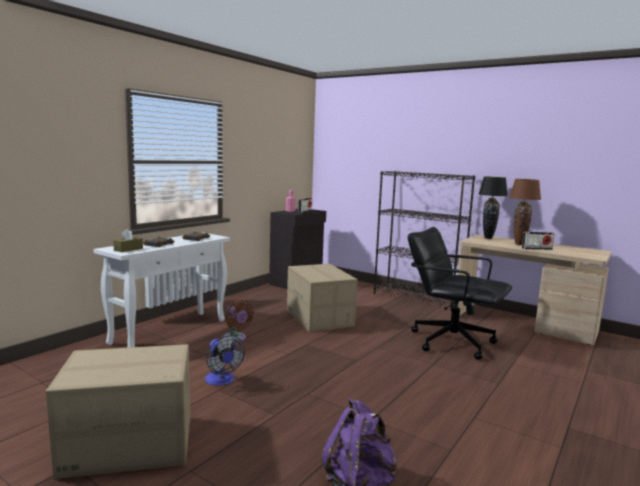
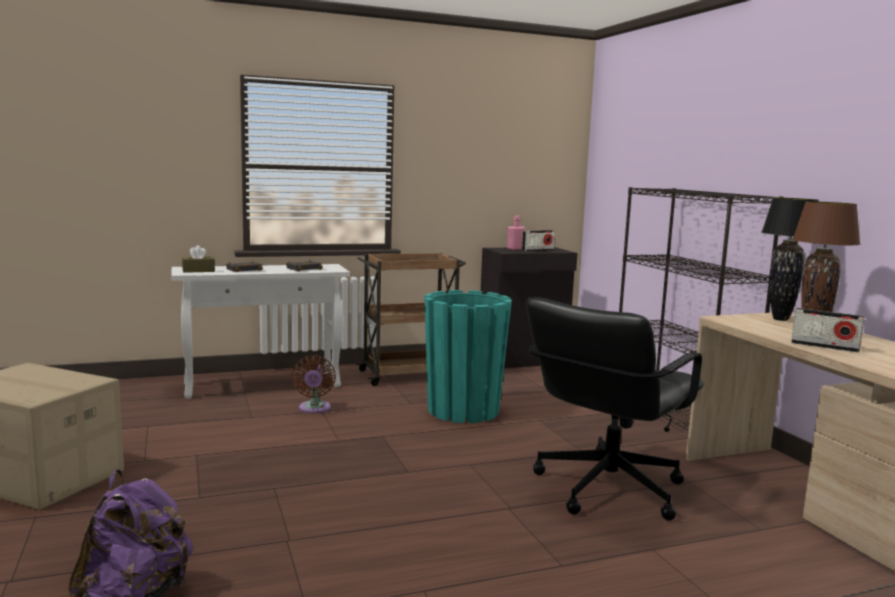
camera: 35 degrees right, 0 degrees up
(221, 381) = (216, 447): fan -> none
(251, 303) = (408, 375): none -> brown cart
(320, 318) = (463, 410): cardboard box -> turquoise planter
(451, 341) = (606, 488): black office chair -> black office chair turned 120 degrees counterclockwise

